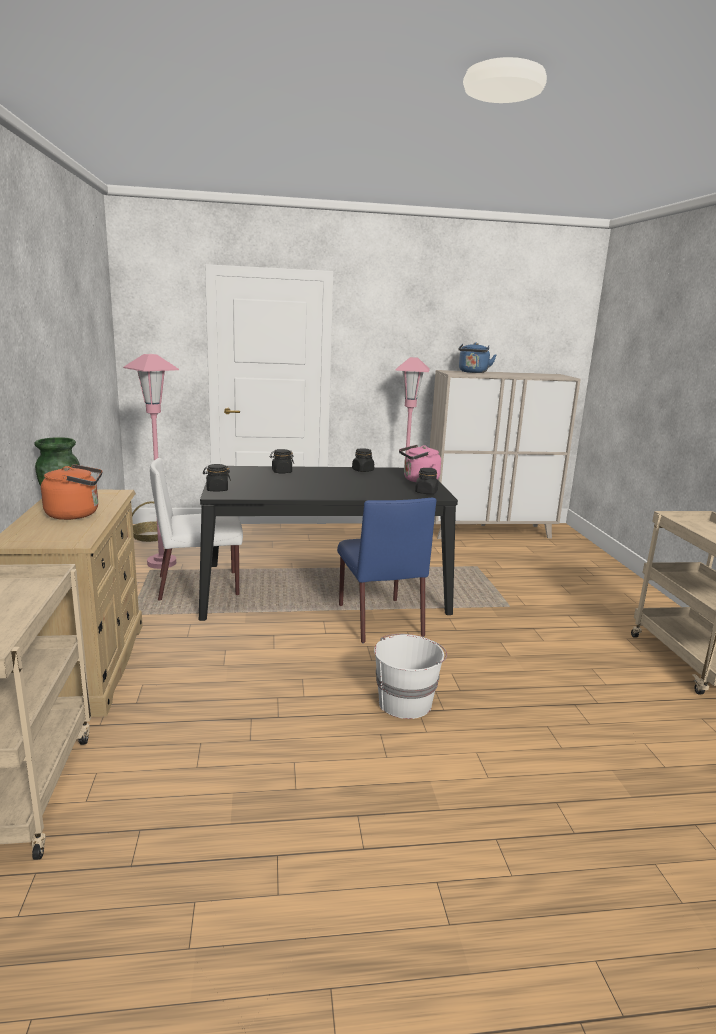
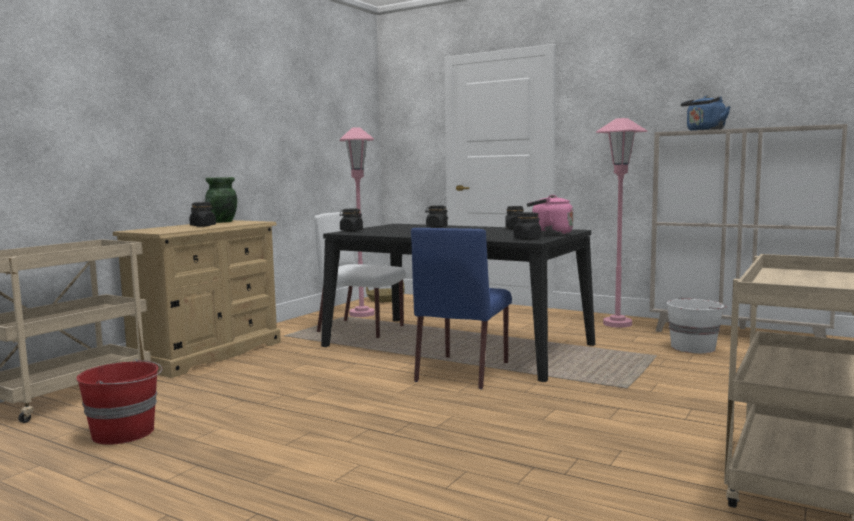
camera: 40 degrees right, 10 degrees down
(76, 514) = (203, 226): orange kettle -> black jar
(206, 812) = (125, 432): none -> red bucket
(405, 702) = (370, 421): white bucket -> white bucket (694, 347)

